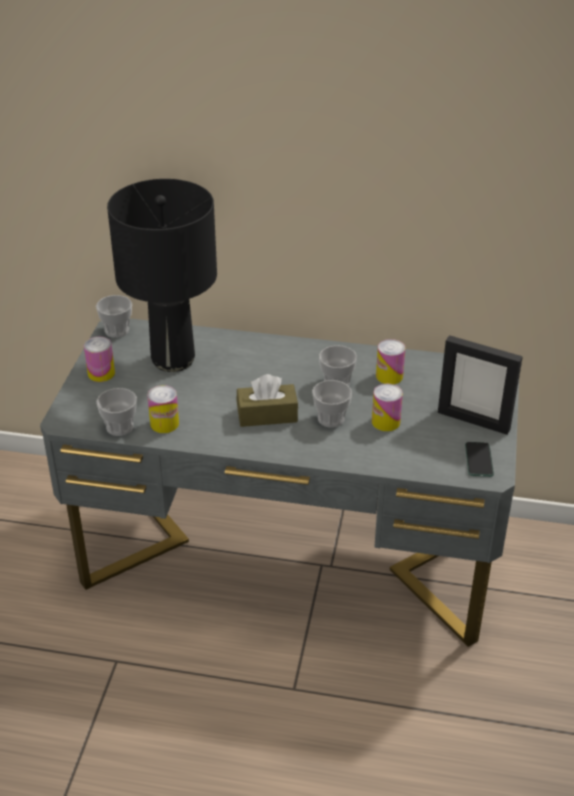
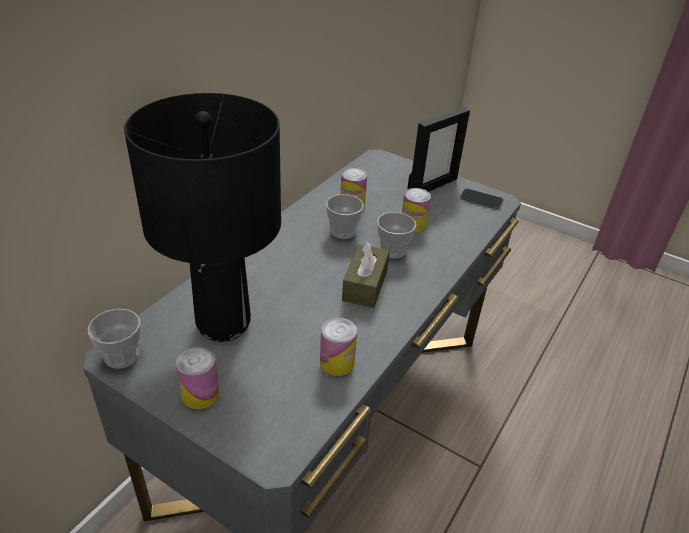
camera: 70 degrees left, 0 degrees up
(120, 427) = (321, 404): cup -> none

